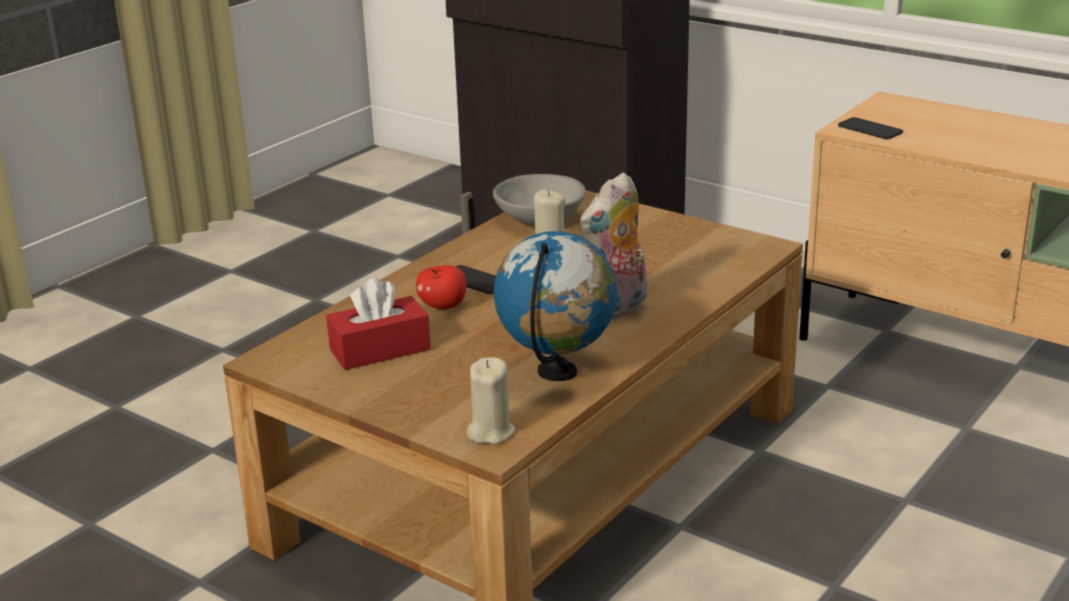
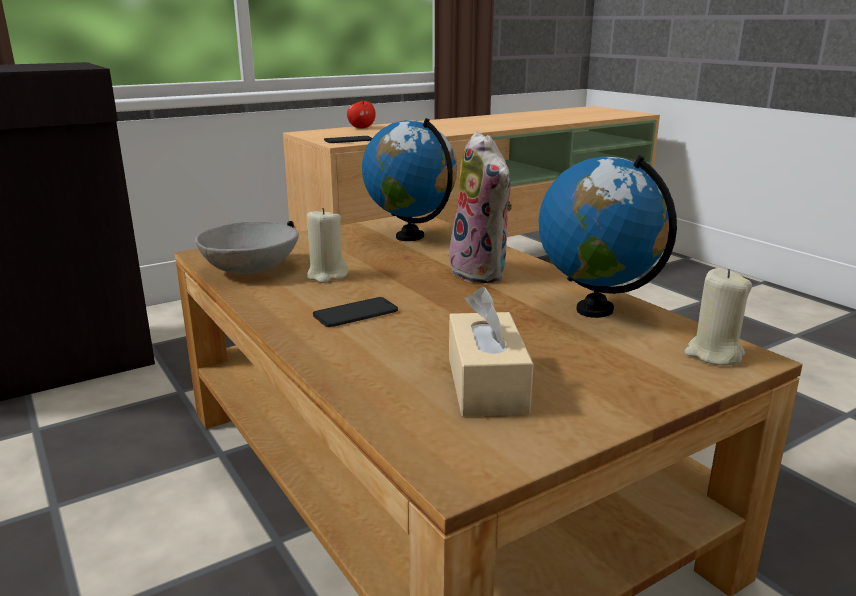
camera: 70 degrees left, 5 degrees down
(380, 349) = (486, 384): red tissue box -> beige tissue box
(443, 306) = (402, 336): apple -> apple (361, 128)
(696, 258) = (410, 237): none -> globe

